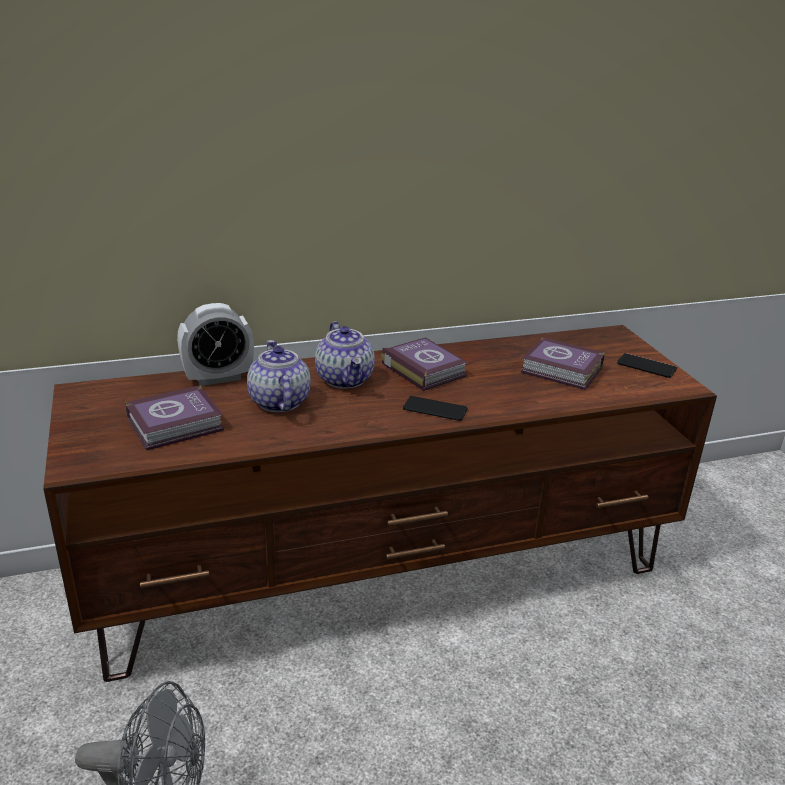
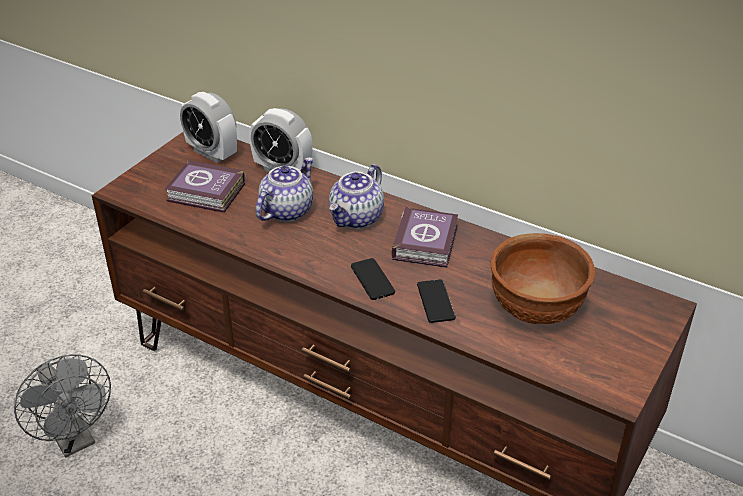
camera: 50 degrees right, 10 degrees up
(121, 396) = (212, 153): none -> alarm clock
(562, 371) = (535, 311): book -> brown bowl
(646, 366) = (624, 354): phone -> phone (435, 301)

